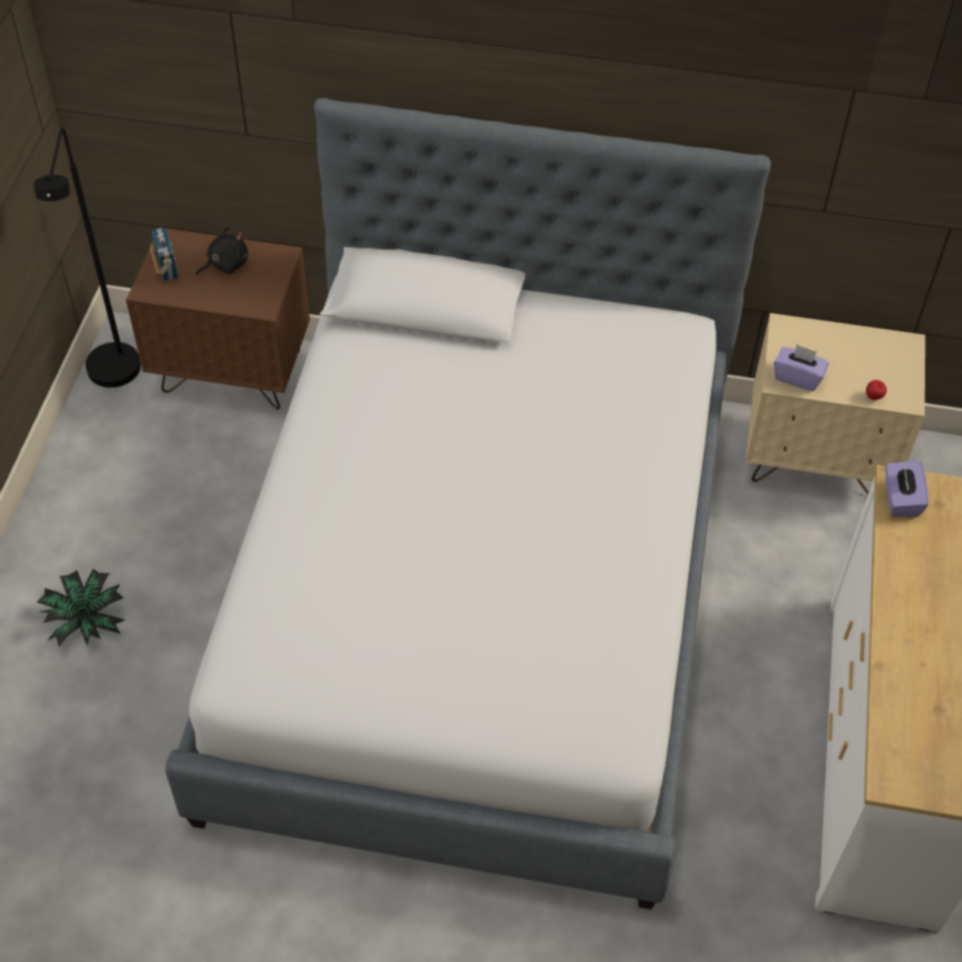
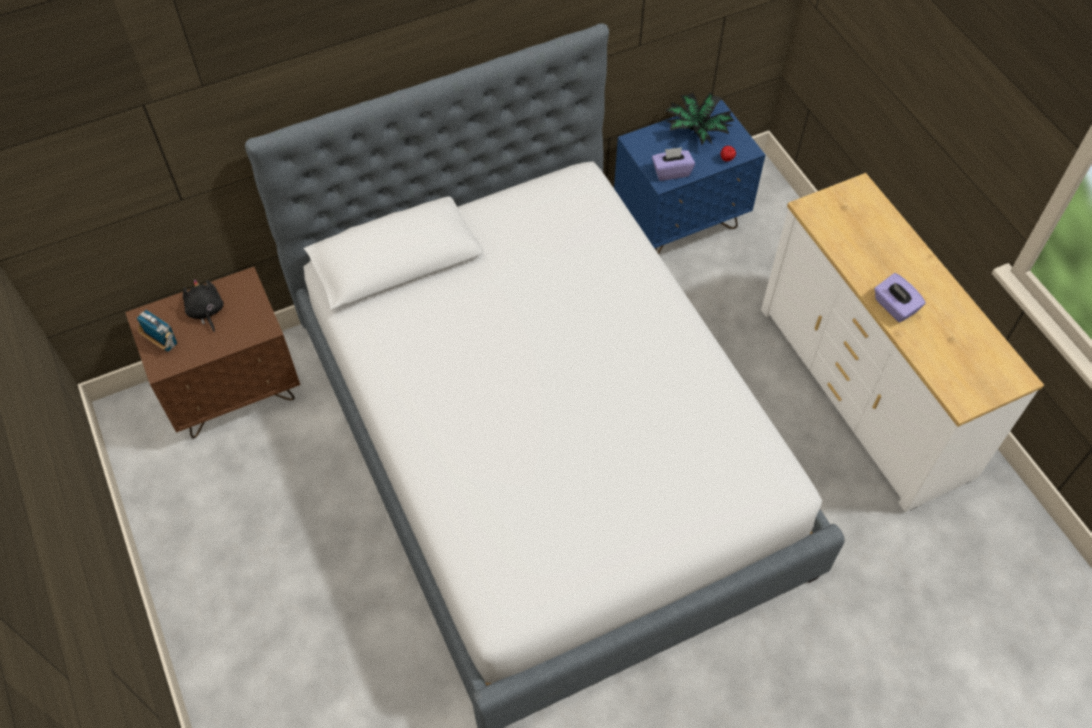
camera: 35 degrees left, 5 degrees up
(86, 619) = (282, 644): potted plant -> potted plant (697, 130)
(114, 379) = (144, 452): black floor lamp -> none
(225, 264) = (206, 312): black plush toy -> black plush toy turned 45 degrees counterclockwise
(817, 459) = (679, 222): beige nightstand -> blue nightstand
(900, 499) = (820, 217): purple tissue box -> purple tissue box (894, 307)

